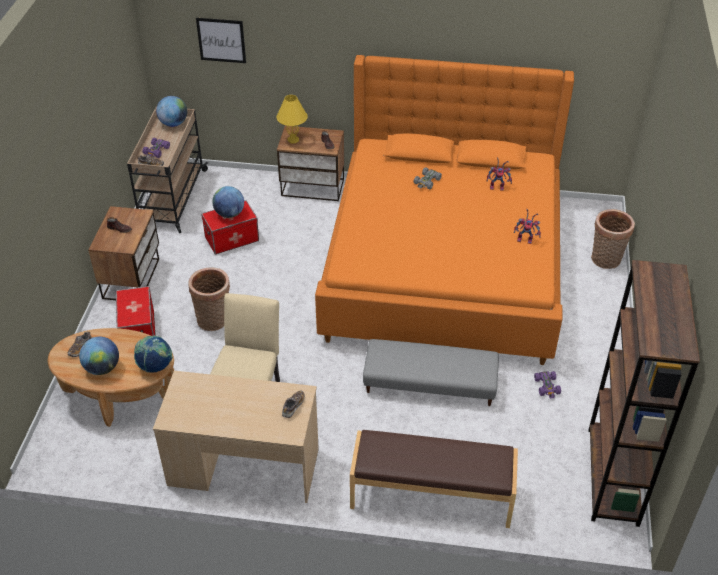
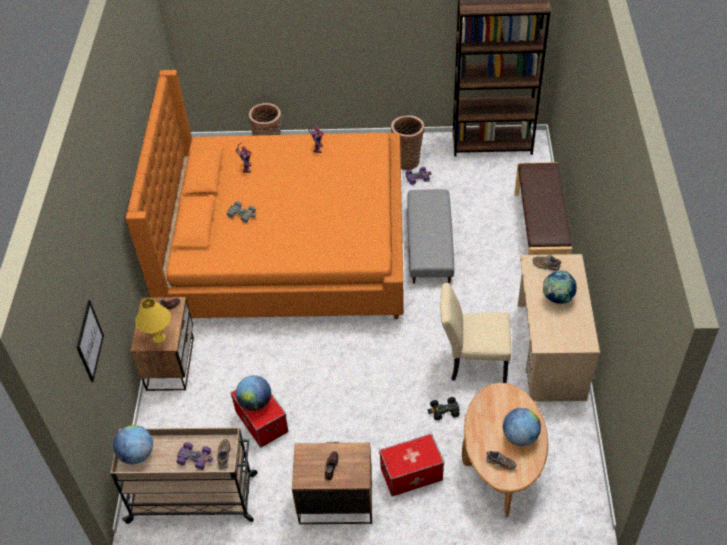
camera: 95 degrees left, 5 degrees up
(156, 366) = (506, 394): globe -> globe (557, 298)
(198, 363) = (444, 411): none -> black toy car
(214, 321) = (386, 410): basket -> basket (407, 160)

